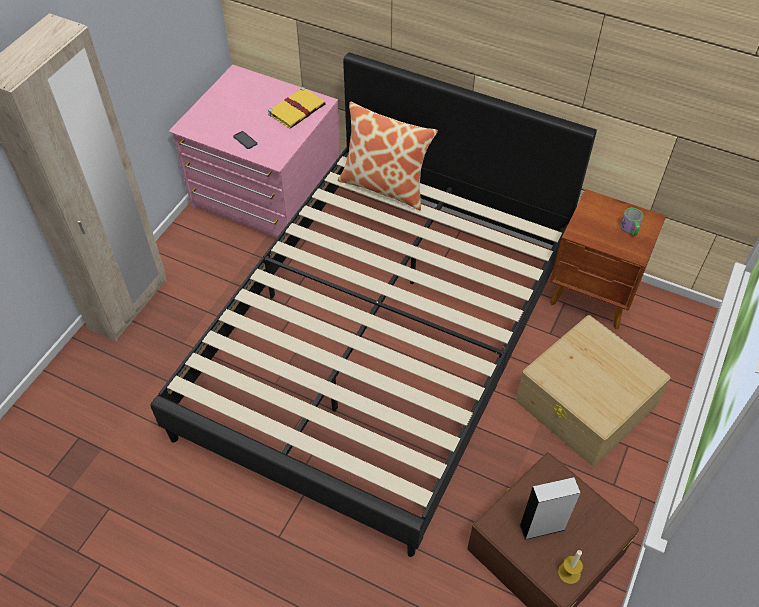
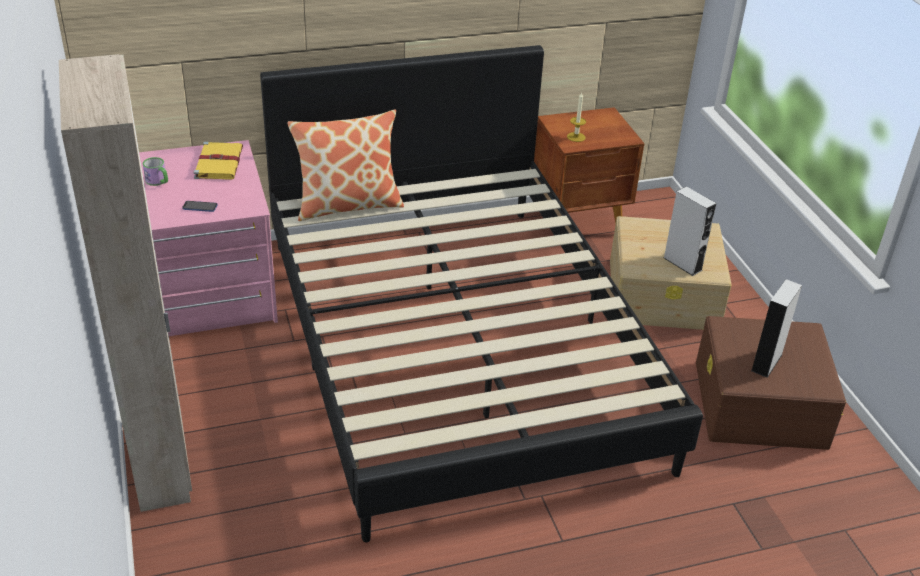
camera: 45 degrees left, 15 degrees down
(569, 573) = (819, 377): candle -> candle (576, 137)
(586, 393) = (682, 264): none -> grey speaker
(630, 229) = (603, 126): mug -> mug (158, 181)

